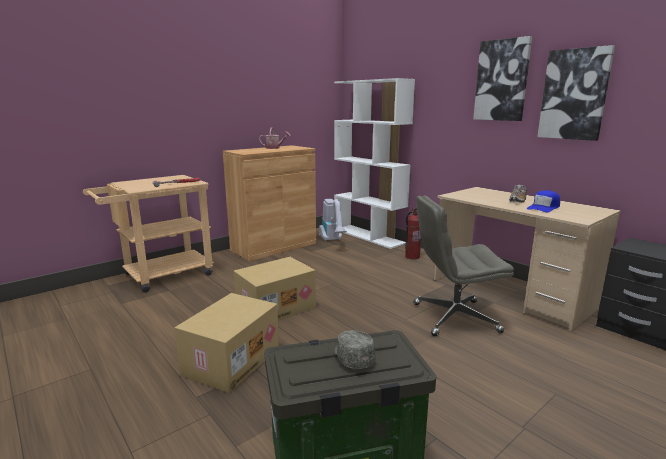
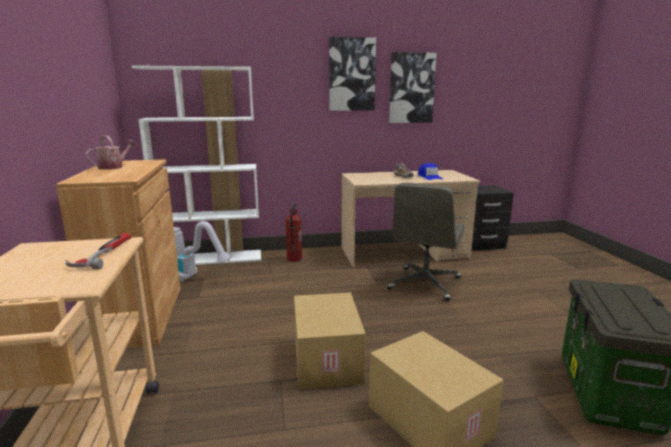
camera: 60 degrees left, 0 degrees up
(353, 357) = (622, 302): grey cap -> none

